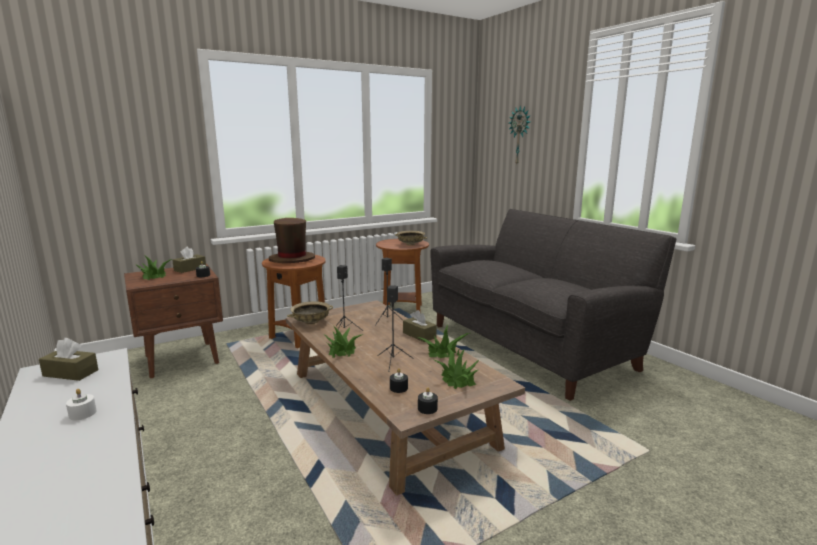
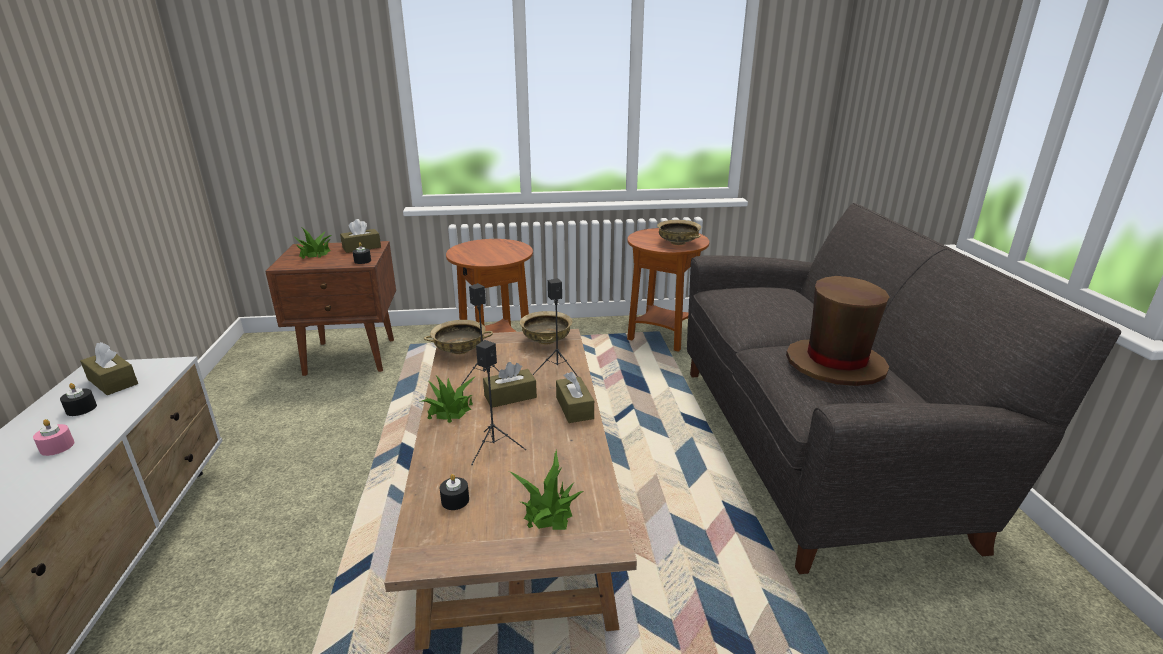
camera: 25 degrees right, 10 degrees up
(82, 413) = (57, 447): white candle -> pink candle
(292, 259) = (488, 249): brown hat -> brown hat (834, 364)
(363, 308) = (546, 340): none -> beige bowl
(373, 337) = (510, 396): none -> brown tissue box
(427, 408) = (455, 553): black candle -> black candle (81, 409)
(443, 352) = (577, 450): potted plant -> none
(520, 135) = (905, 68): wall clock -> none

